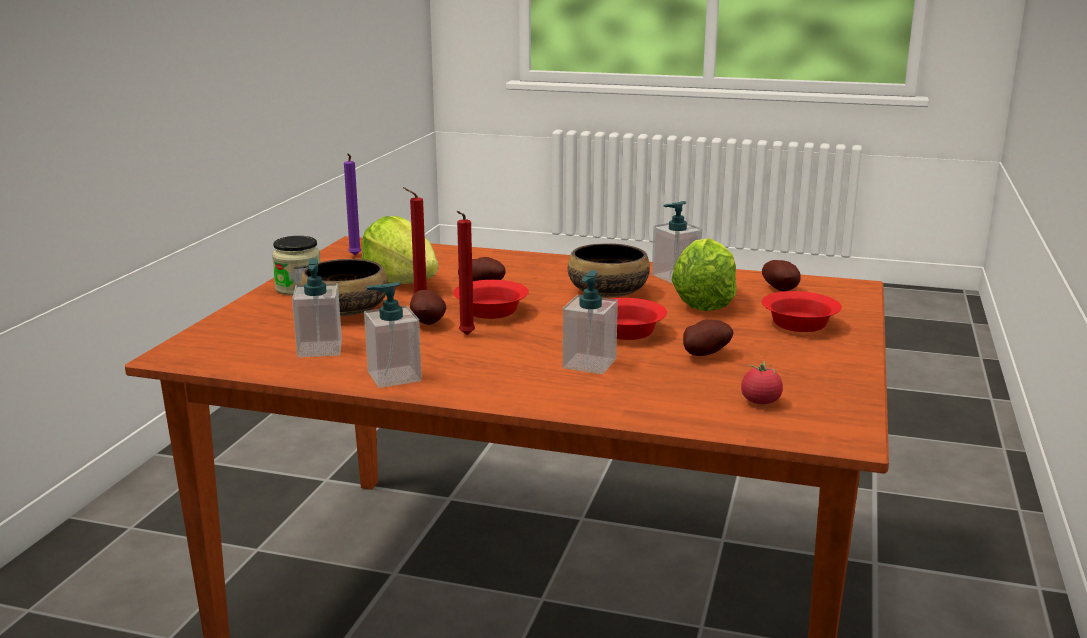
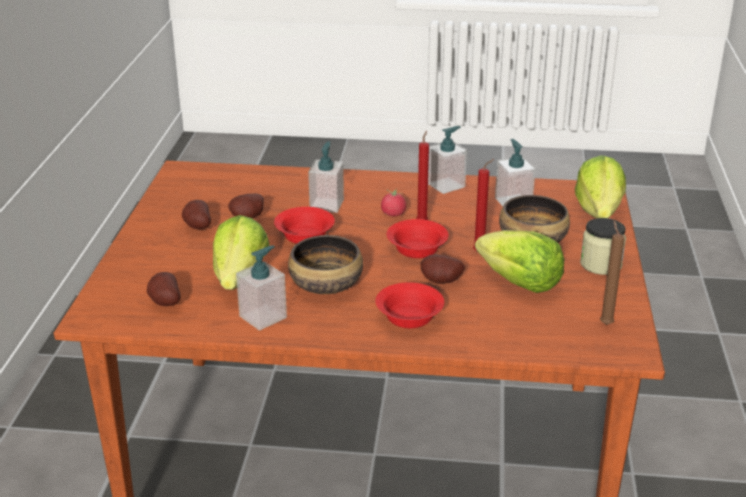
camera: 170 degrees right, 10 degrees up
(222, 331) = (599, 212): none -> lettuce
(354, 256) = (605, 323): purple candle -> brown candle
(428, 323) = (457, 232): potato -> potato (196, 227)
(760, 402) = (220, 186): tomato -> tomato (393, 214)
(798, 325) = (169, 255): red bowl -> red bowl (410, 316)

